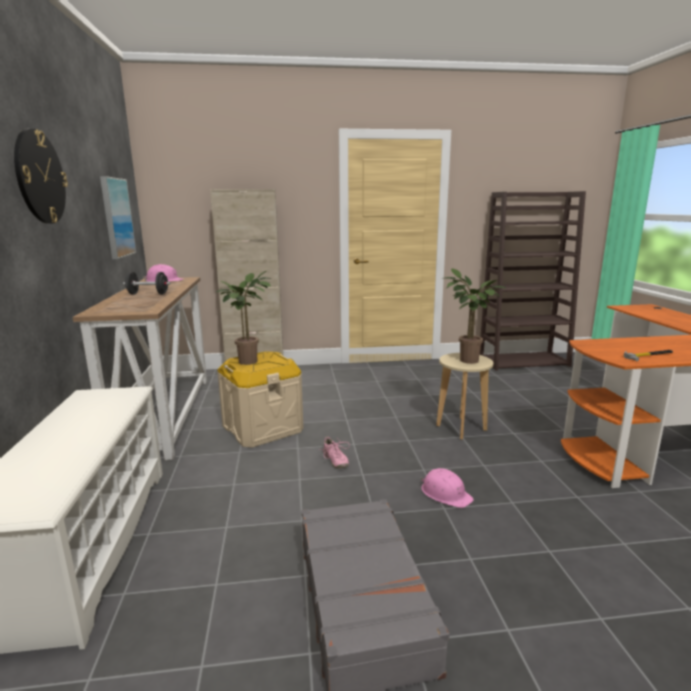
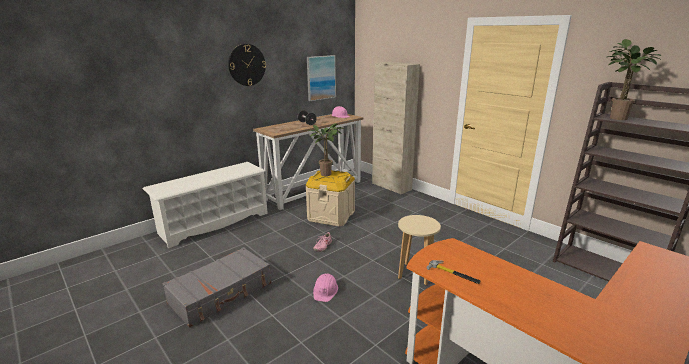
camera: 55 degrees right, 5 degrees up
(466, 361) = (417, 224): potted plant -> potted plant (615, 118)

